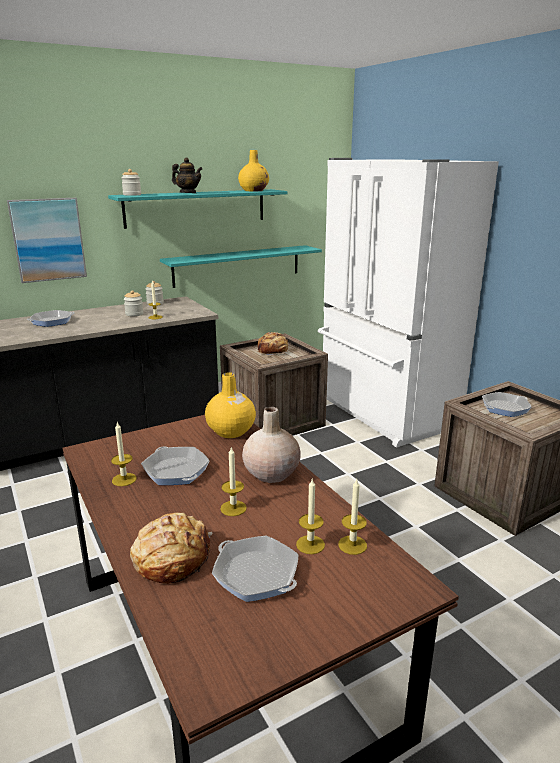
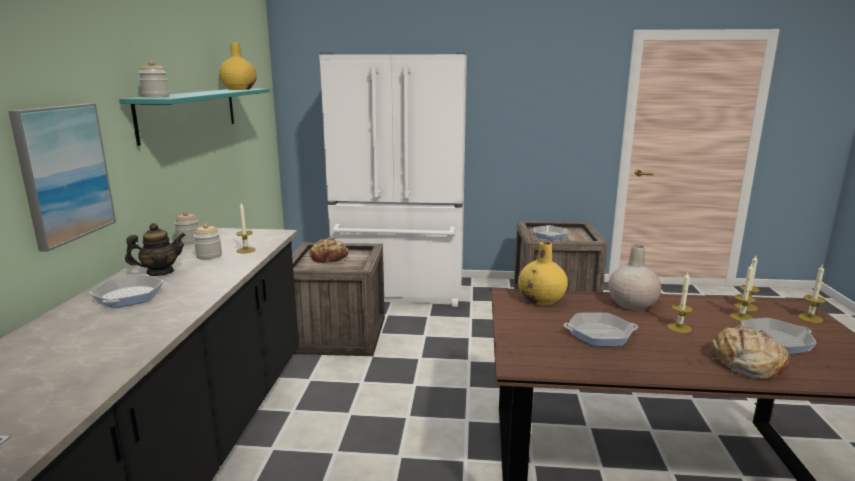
camera: 55 degrees left, 5 degrees down
(124, 479) = (599, 358): candle -> candle (810, 318)
(188, 193) = (201, 93): teapot -> teapot (160, 272)
(237, 265) = (223, 180): turquoise shelf -> none

